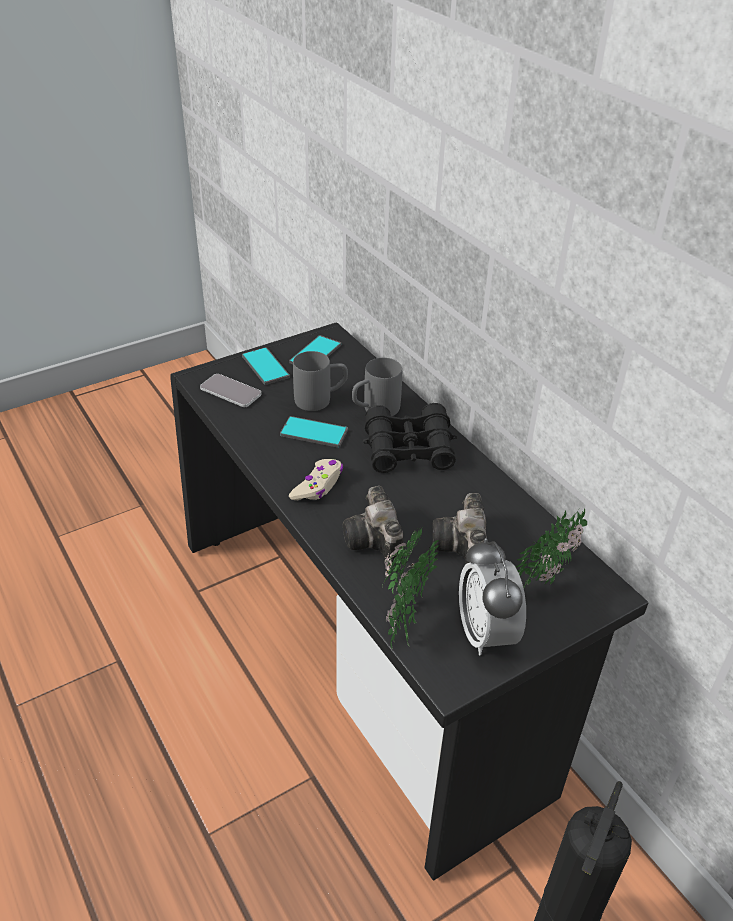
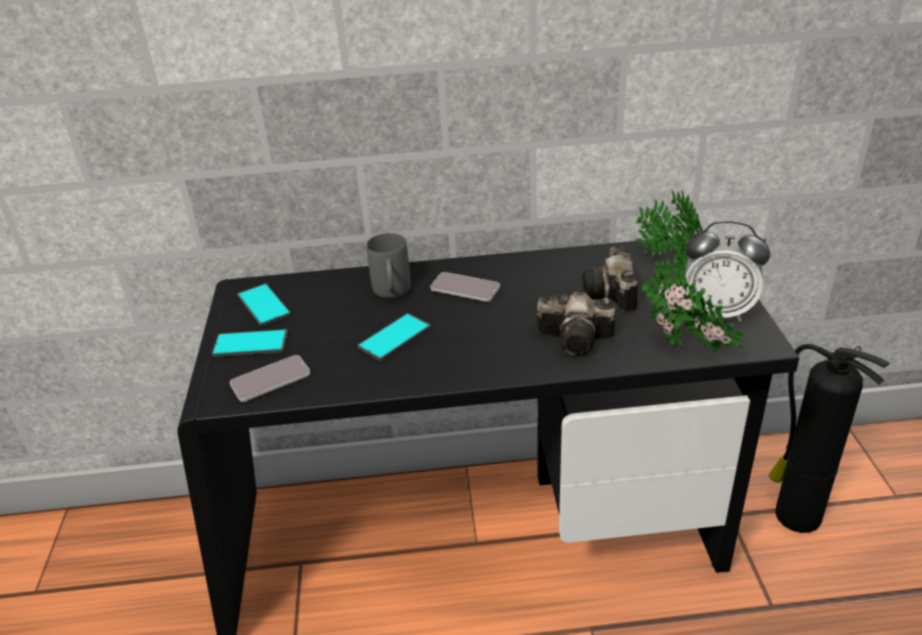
camera: 60 degrees left, 5 degrees down
(318, 486) = (478, 354): beige game controller -> none
(321, 399) = (345, 320): grey mug -> none
(409, 449) = (465, 288): black binoculars -> phone
(462, 547) = (612, 295): camera -> camera turned 60 degrees clockwise

